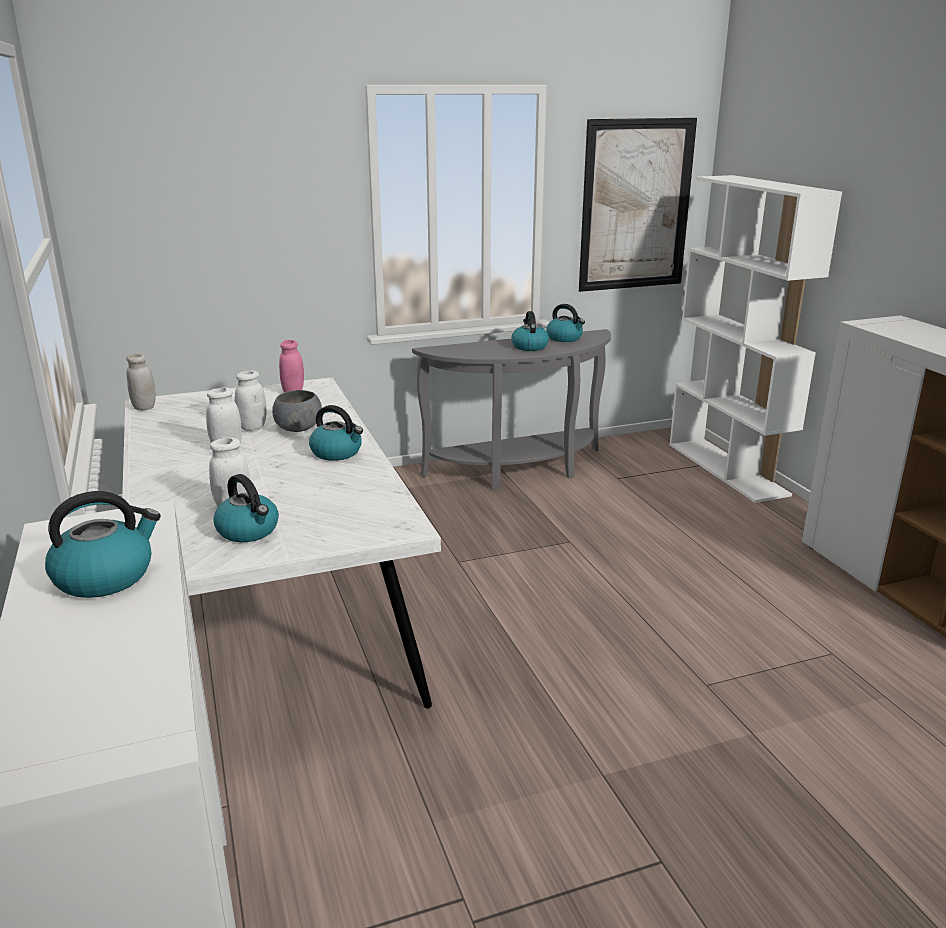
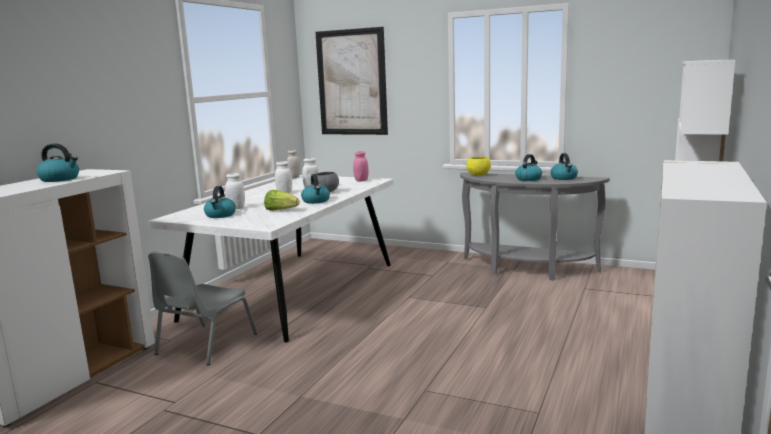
camera: 45 degrees right, 10 degrees down
(311, 779) = (205, 344): none -> grey chair
(332, 488) = (281, 210): none -> lettuce
(449, 349) = (478, 175): none -> yellow bowl
(636, 205) = (648, 86): picture -> picture (351, 82)

